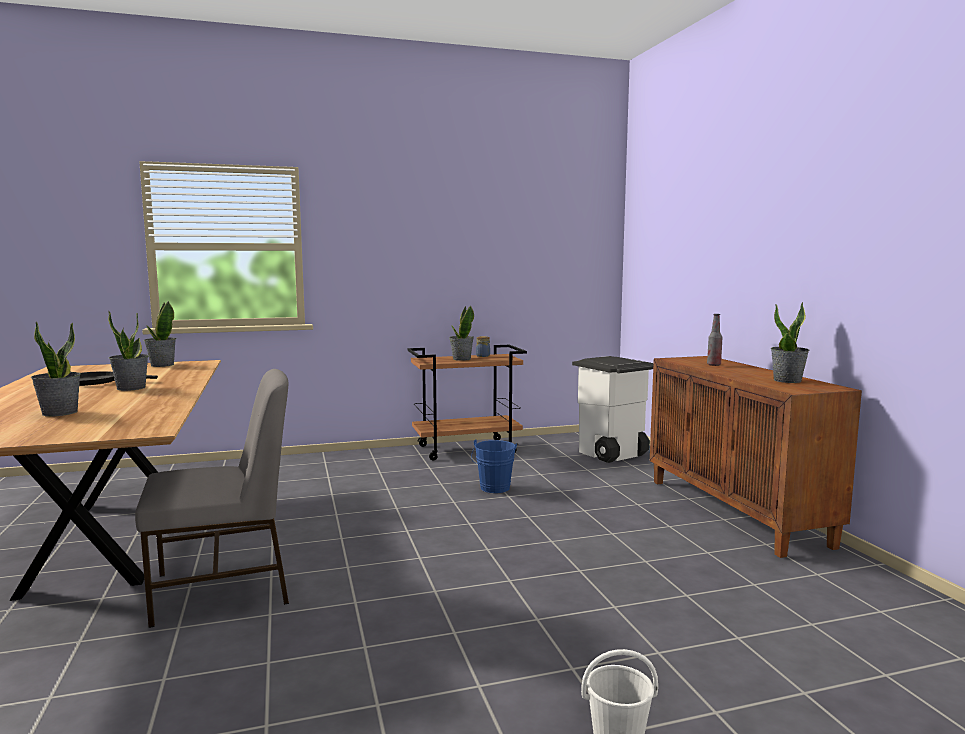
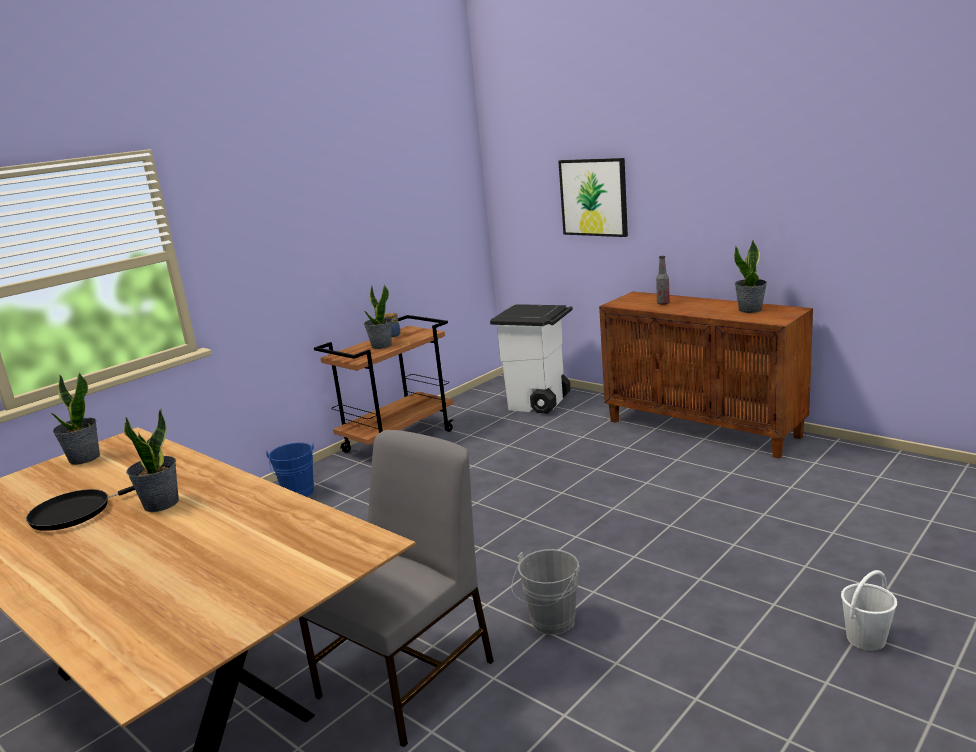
camera: 30 degrees left, 10 degrees up
(59, 413) = (187, 566): potted plant -> none
(366, 598) = (550, 624): none -> grey bucket
(493, 489) = (491, 476): blue bucket -> blue bucket (298, 494)
(692, 258) = (594, 197): none -> picture

